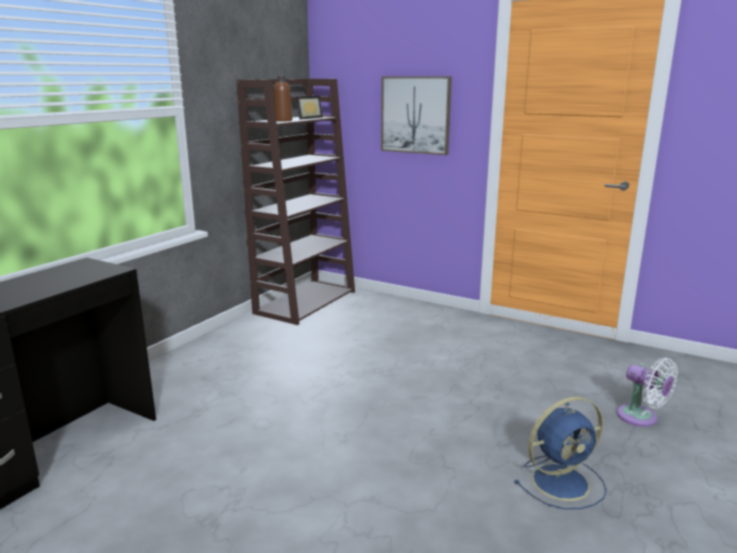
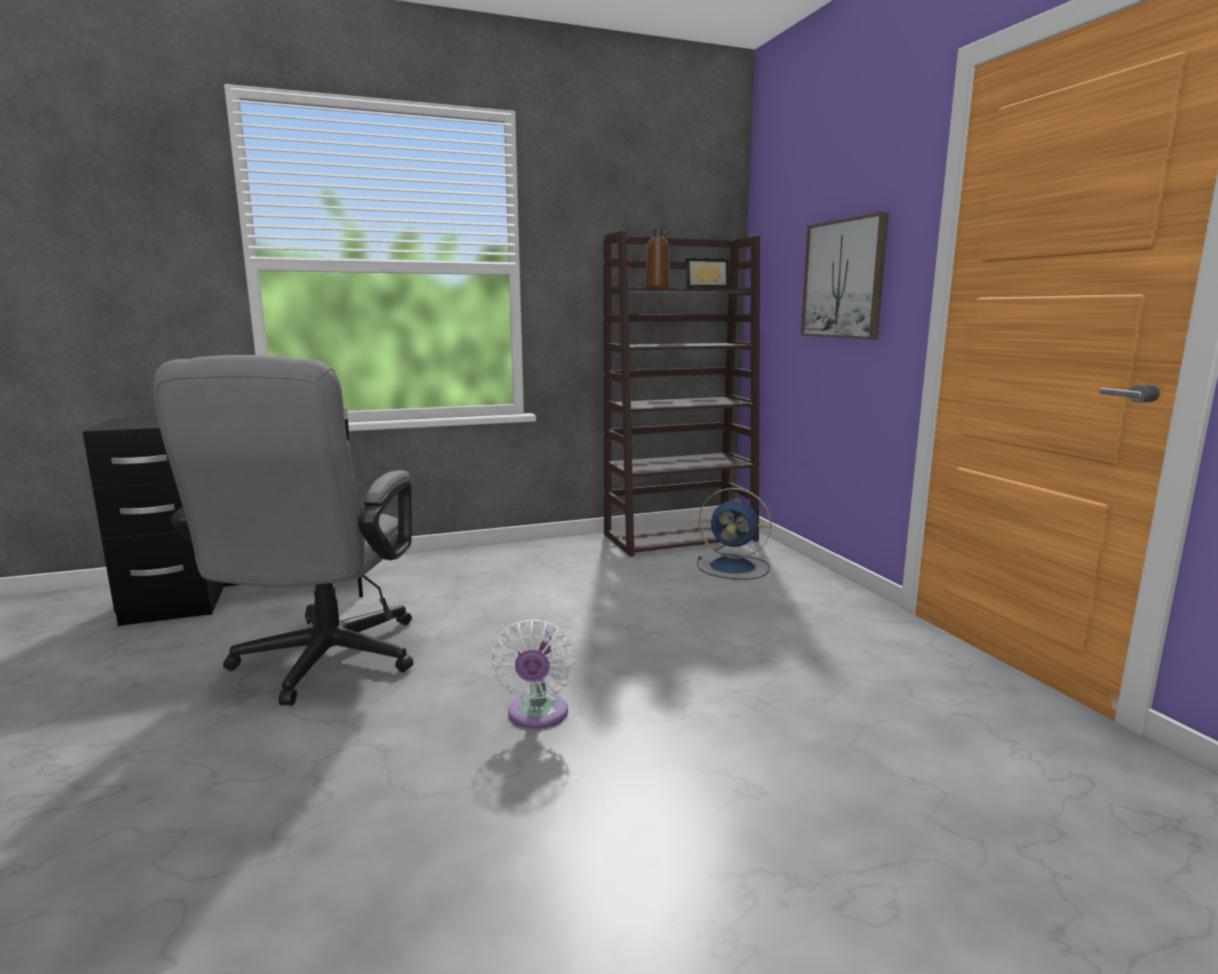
camera: 40 degrees right, 5 degrees down
(226, 476) = (321, 665): none -> grey office chair
(562, 481) = (630, 863): blue fan -> blue fan (734, 567)
(641, 418) = (945, 855): white fan -> white fan (537, 716)

